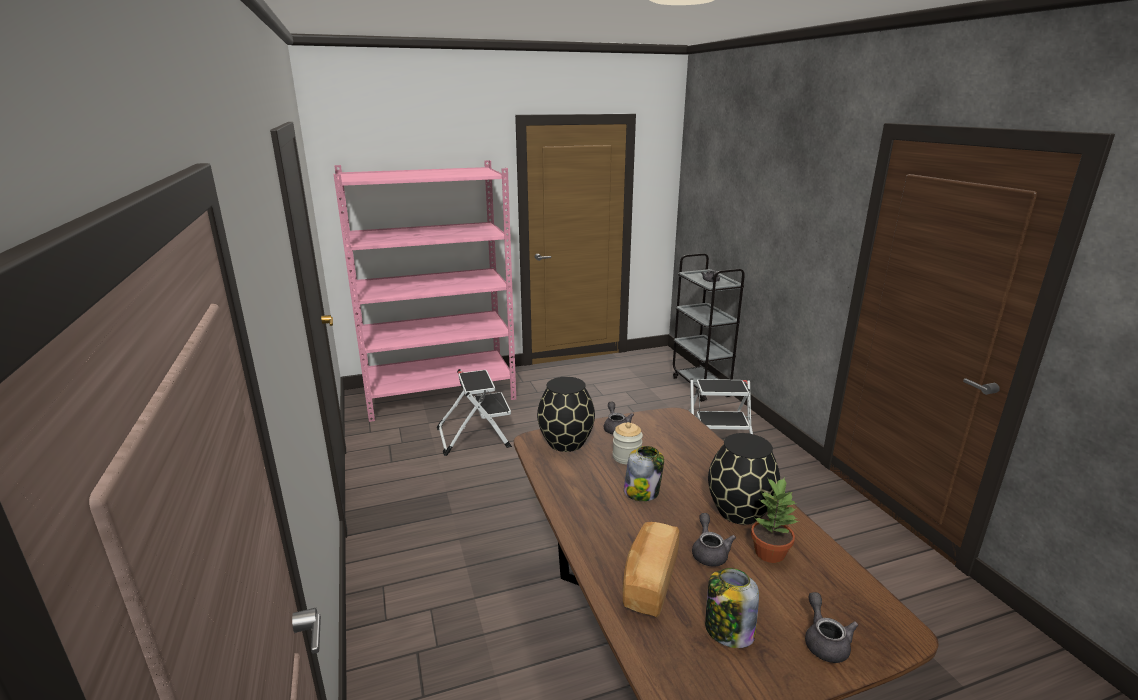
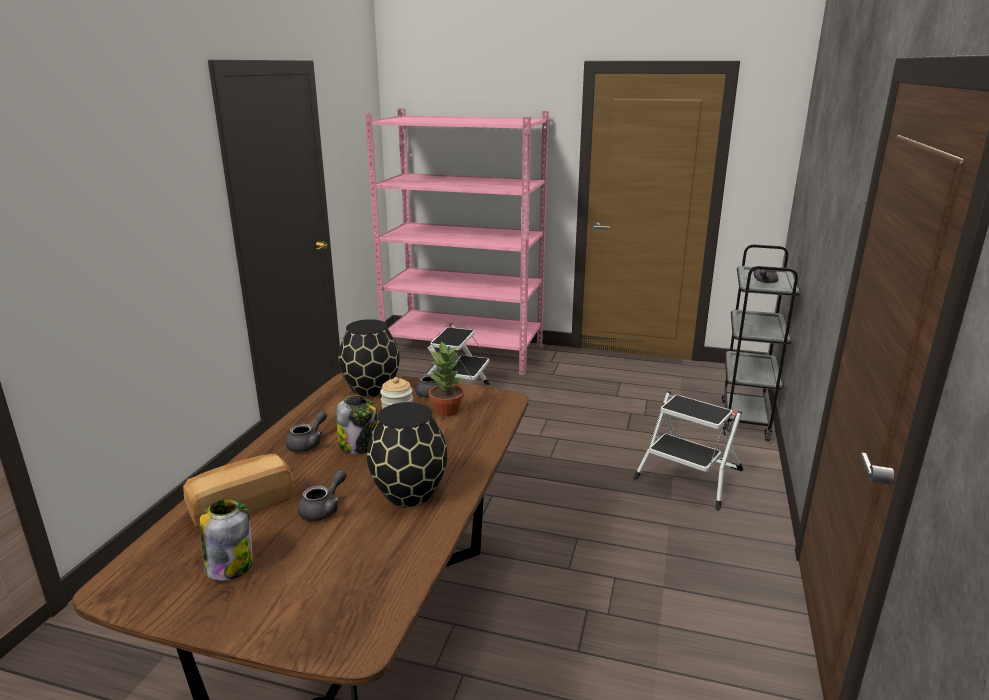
camera: 35 degrees right, 0 degrees up
(769, 552) = (371, 532): potted plant -> potted plant (447, 410)
(824, 641) = (281, 614): grey teapot -> grey teapot (308, 443)

